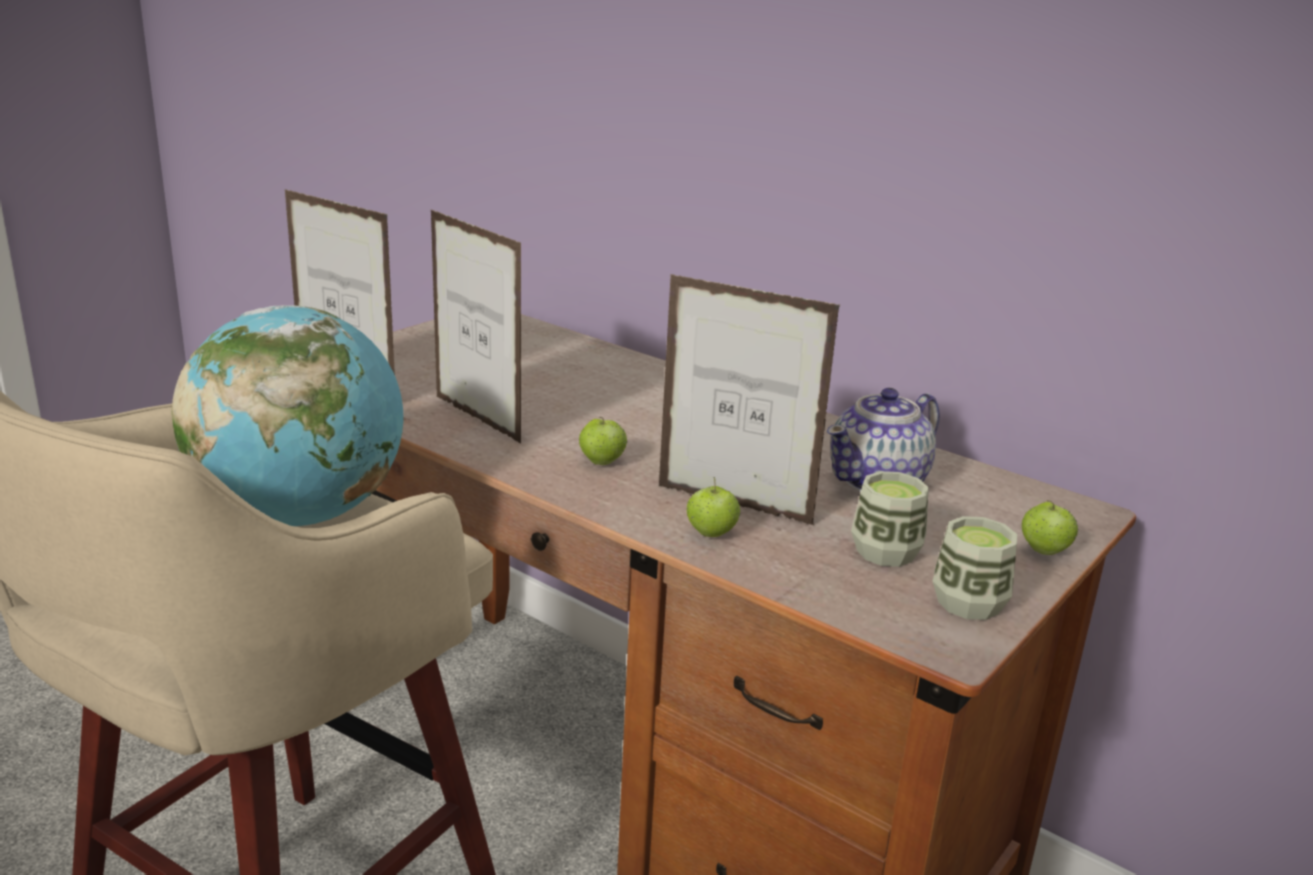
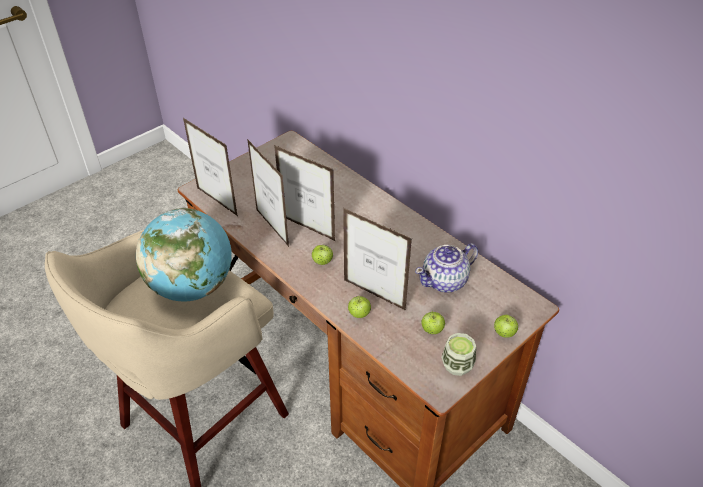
camera: 10 degrees right, 20 degrees up
(555, 418) = (307, 228): none -> picture frame
(885, 552) = (432, 330): cup -> apple

